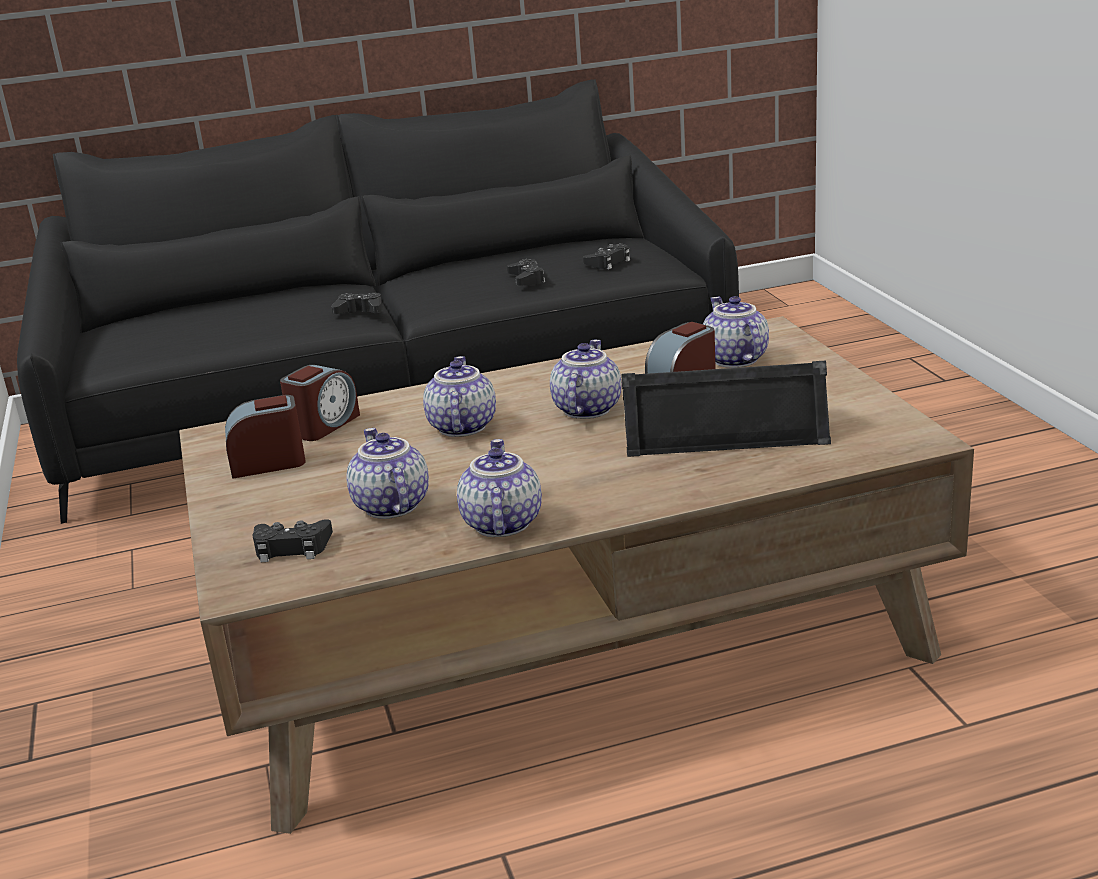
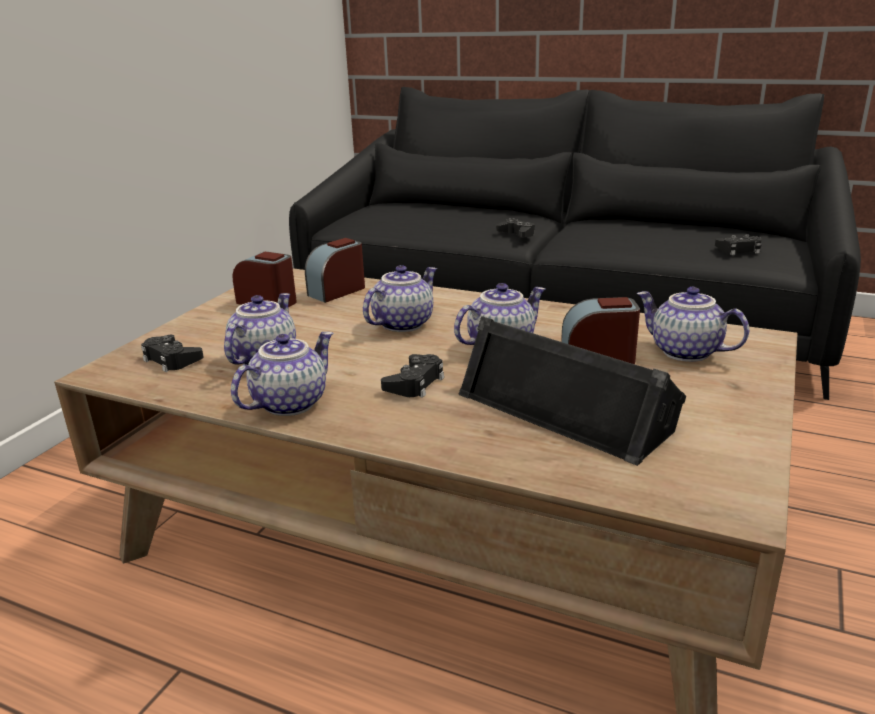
camera: 40 degrees right, 0 degrees up
(324, 425) = (337, 291): alarm clock -> alarm clock turned 150 degrees clockwise
(526, 279) = (656, 244): black game controller -> black game controller (415, 383)
(733, 359) = (684, 352): teapot -> teapot turned 75 degrees counterclockwise

